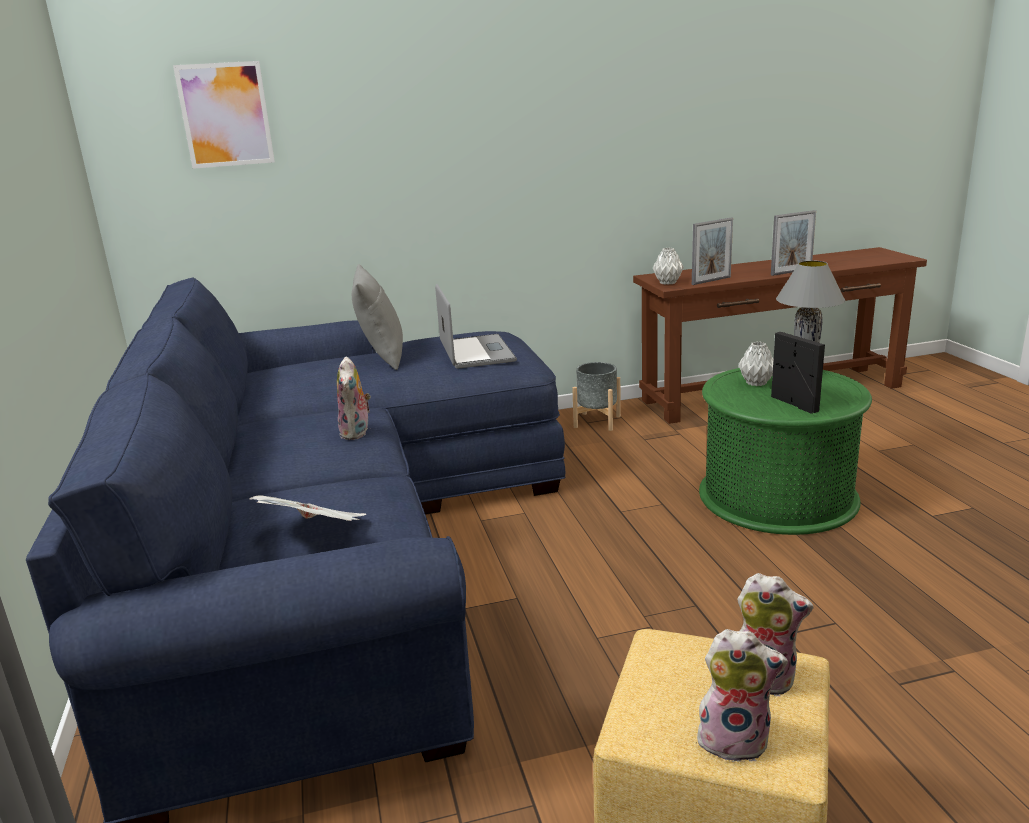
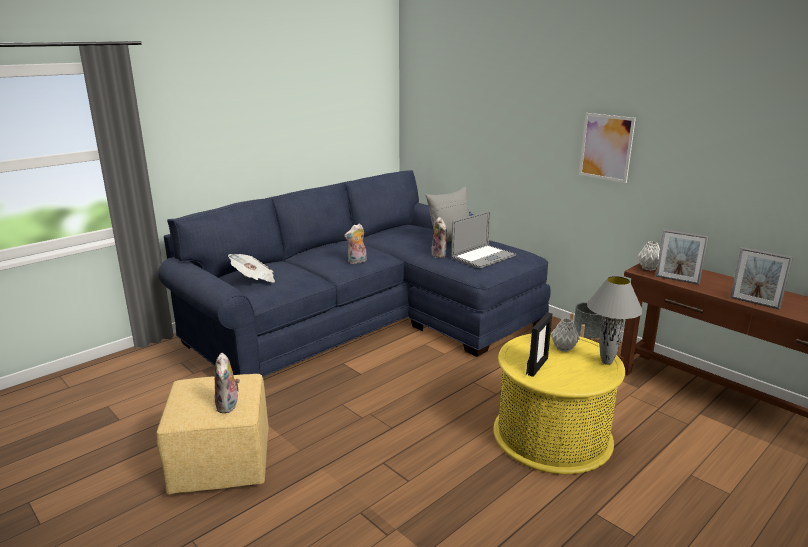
camera: 60 degrees right, 0 degrees up
(225, 115) = (449, 92): picture -> picture (606, 147)
(735, 739) = (185, 405): plush toy -> plush toy (440, 254)
(777, 496) = (552, 435): green coffee table -> yellow coffee table

